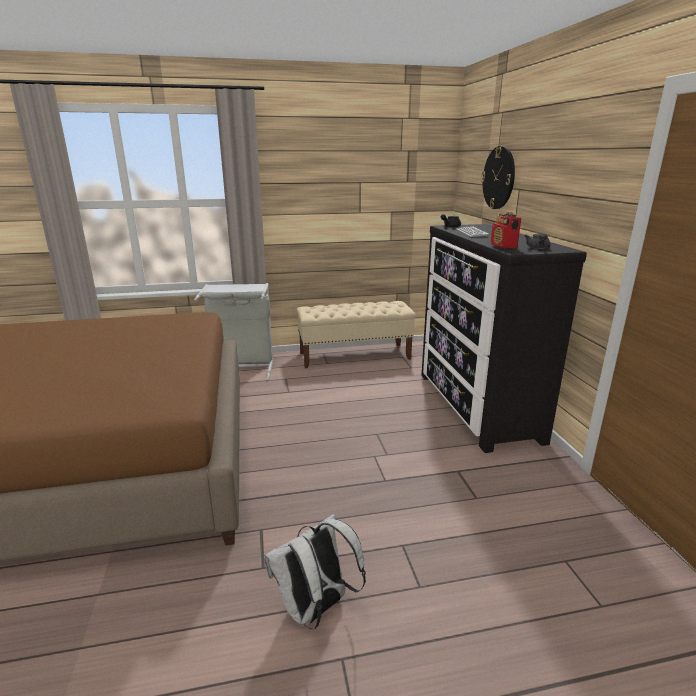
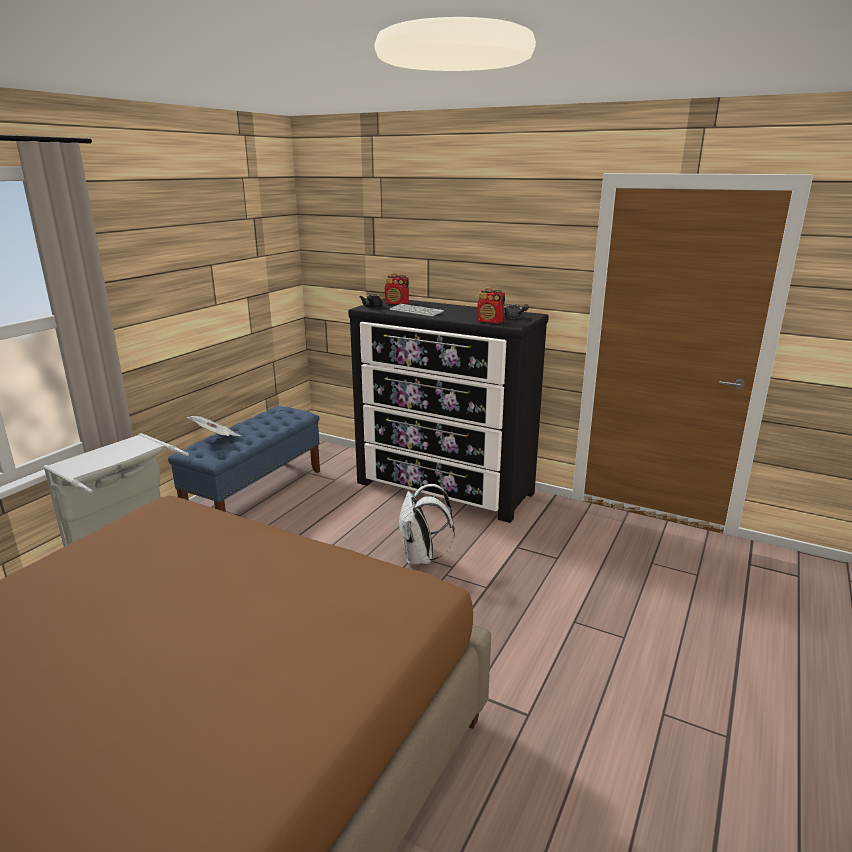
camera: 50 degrees left, 0 degrees up
(315, 609) = (604, 704): white backpack -> white backpack (421, 558)
(331, 306) = (216, 438): none -> newspaper
(355, 356) = (256, 493): beige bench -> blue bench
(477, 227) = (397, 303): none -> radio
(499, 178) = (392, 247): wall clock -> none

